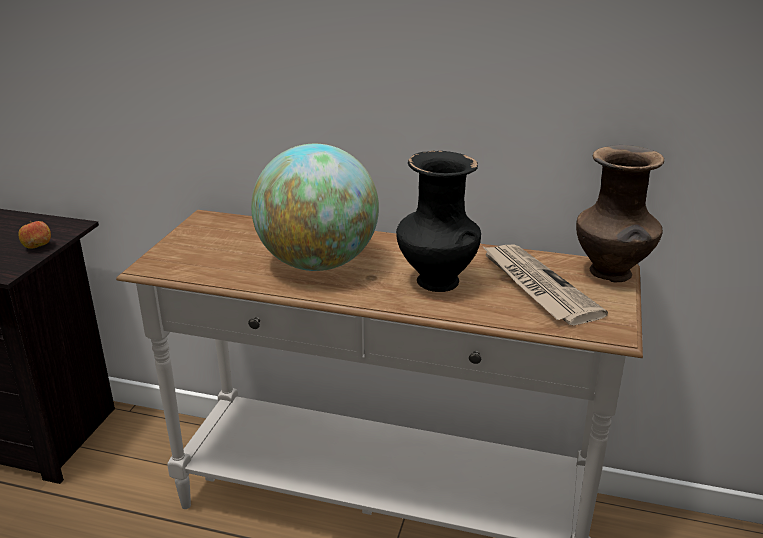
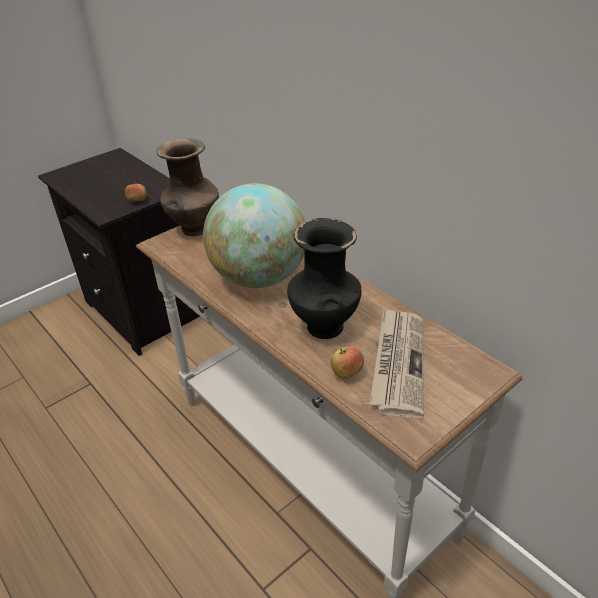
camera: 35 degrees right, 10 degrees up
(503, 308) = (347, 373): none -> apple
(611, 274) = (479, 376): brown vase -> brown vase (194, 229)

